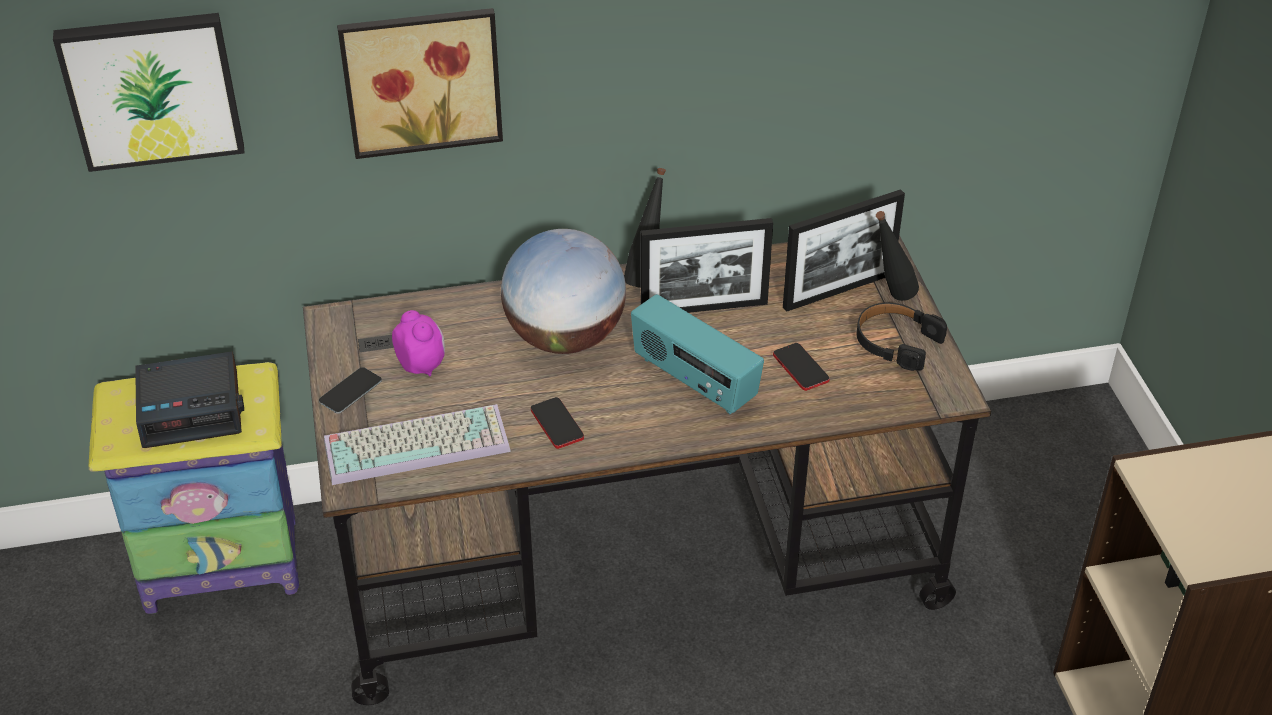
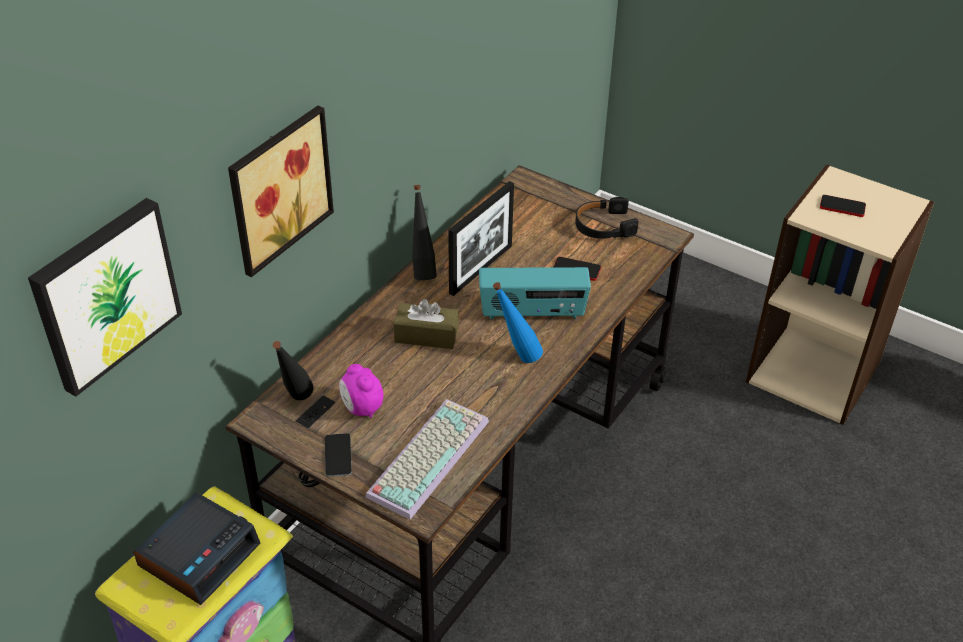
camera: 45 degrees left, 0 degrees up
(422, 365) = (361, 408): alarm clock -> alarm clock turned 135 degrees counterclockwise
(557, 424) = (492, 387): phone -> phone (842, 207)
(565, 337) = (426, 335): globe -> brown tissue box
(618, 412) = (516, 357): none -> blue bottle
(838, 291) = (538, 216): picture frame -> none
(890, 299) = (569, 205): black bottle -> black bottle (296, 402)

